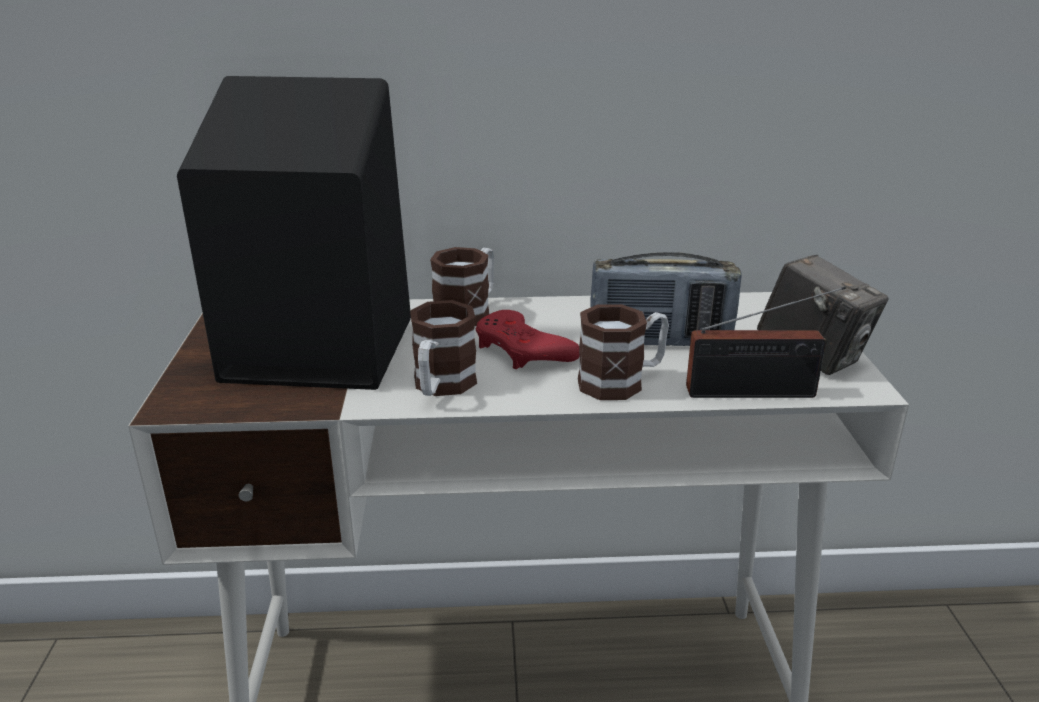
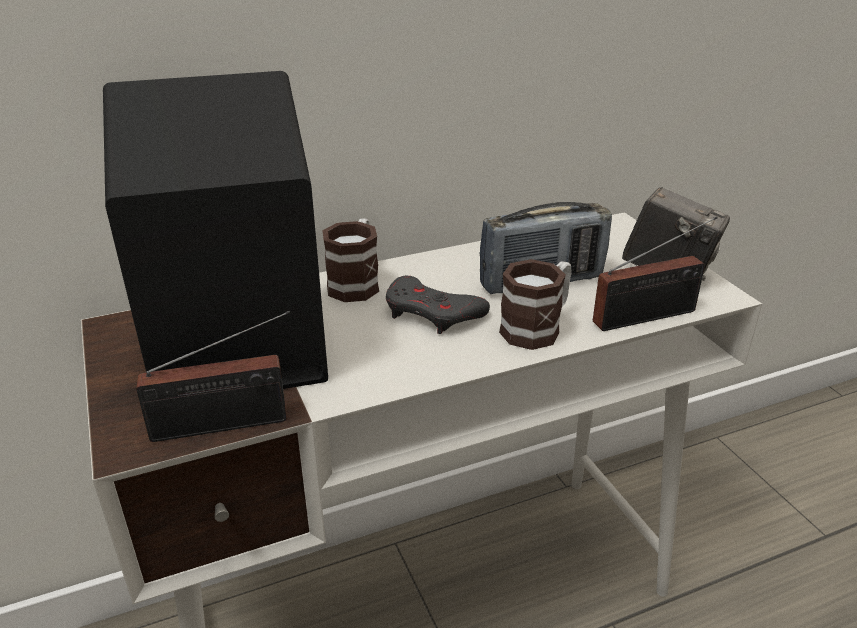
camera: 20 degrees left, 5 degrees up
(265, 406) = (227, 424): none -> radio
(440, 387) = (385, 366): mug -> none
(523, 350) = (432, 312): red game controller -> grey game controller

